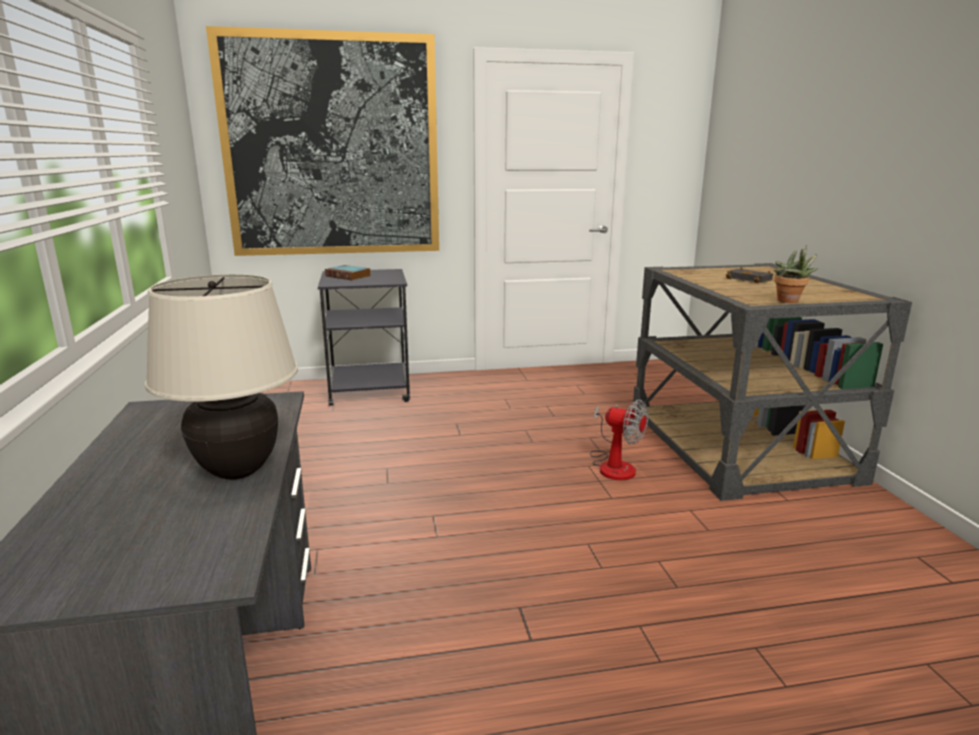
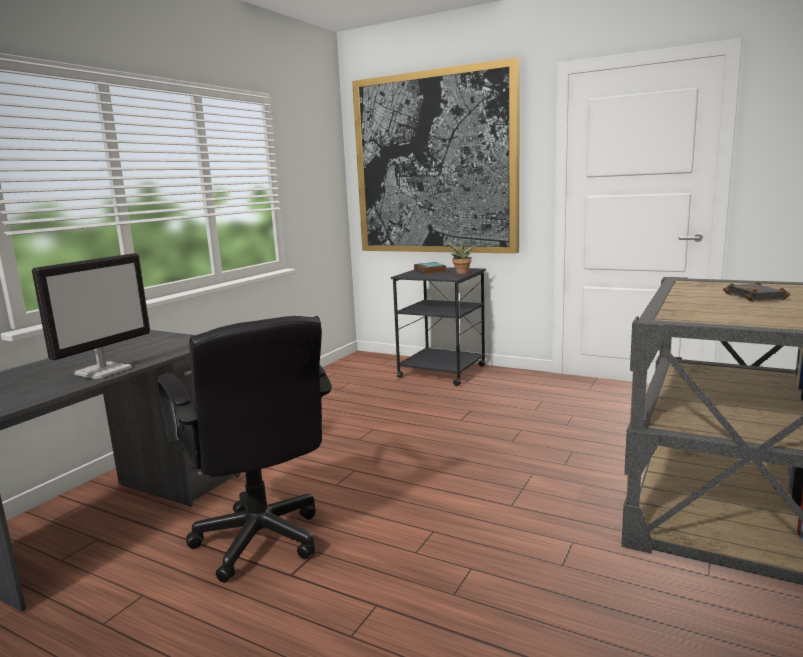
camera: 40 degrees right, 5 degrees down
(237, 471) = (104, 371): beige table lamp -> monitor
(456, 626) = (263, 544): none -> black office chair
(613, 465) = (557, 480): fan -> none
(789, 301) = (718, 321): potted plant -> potted plant (461, 274)

